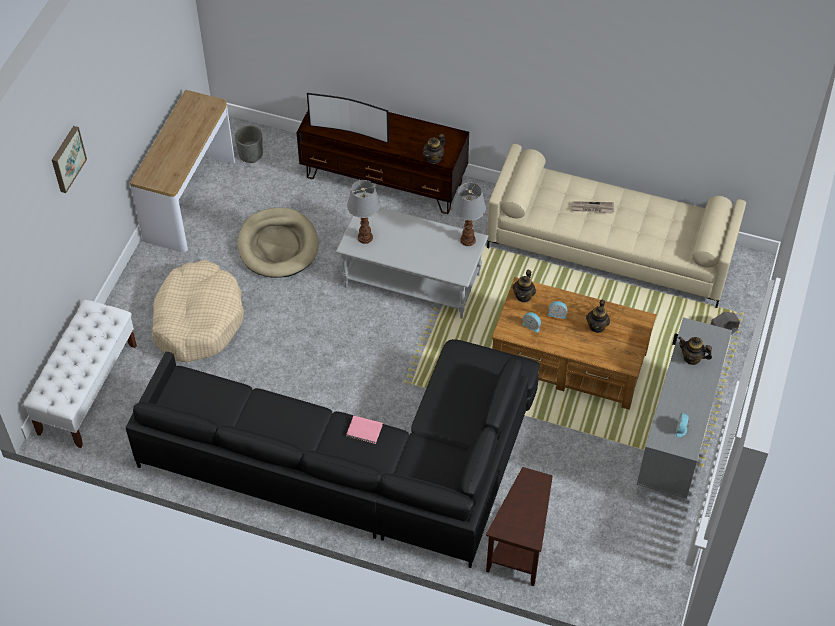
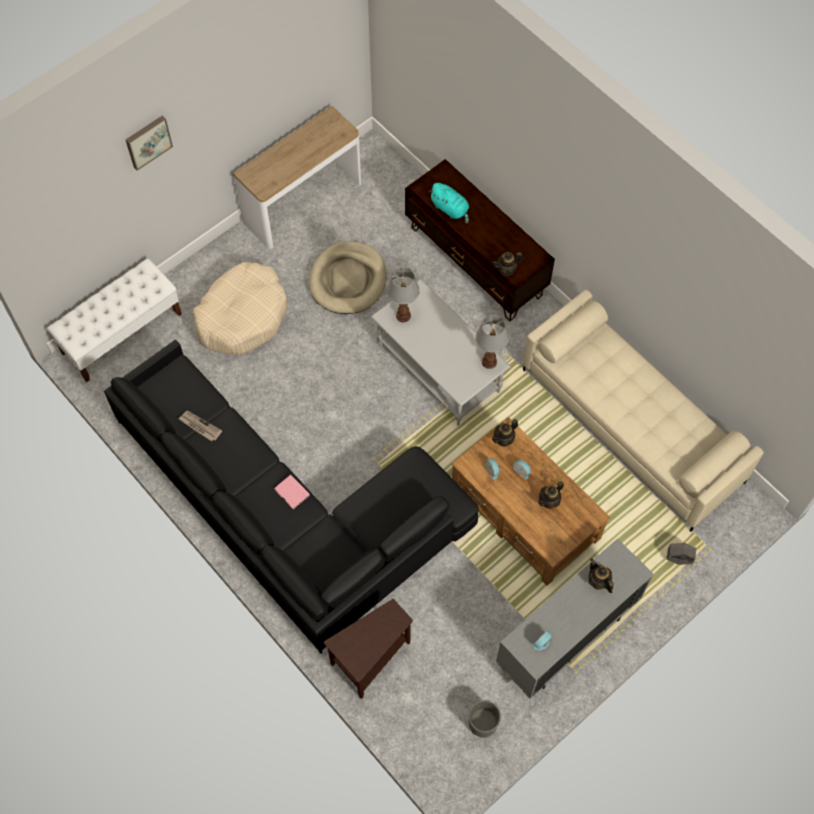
camera: 30 degrees right, 10 degrees up
(250, 154) = (378, 183): grey planter -> grey planter (482, 723)
(350, 131) = (450, 209): television -> turquoise plush toy
(592, 208) = (622, 385): newspaper -> newspaper (199, 426)

